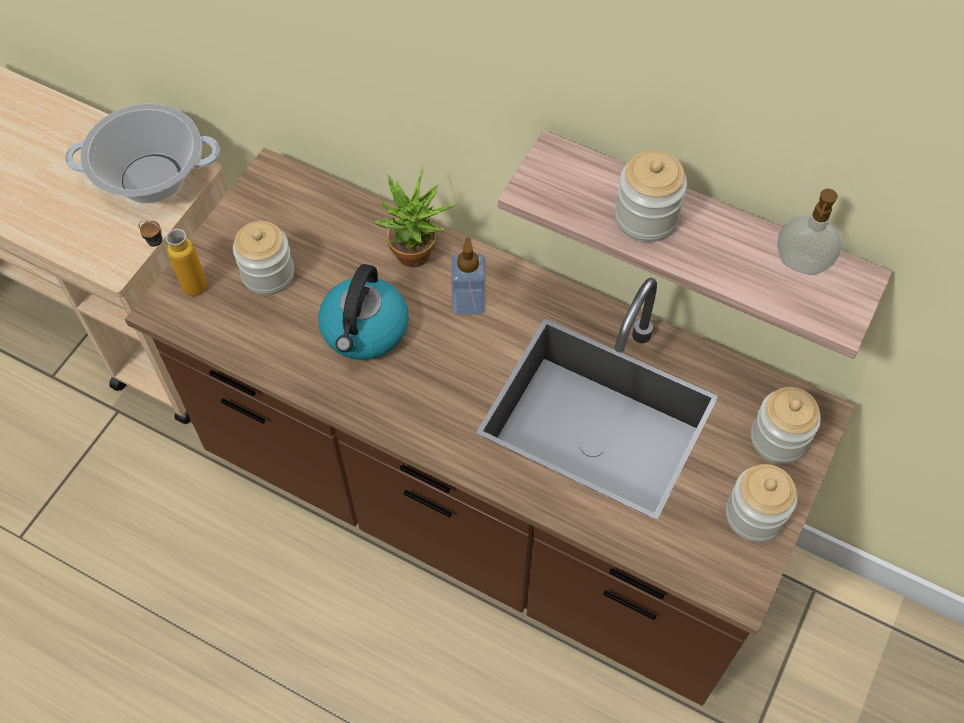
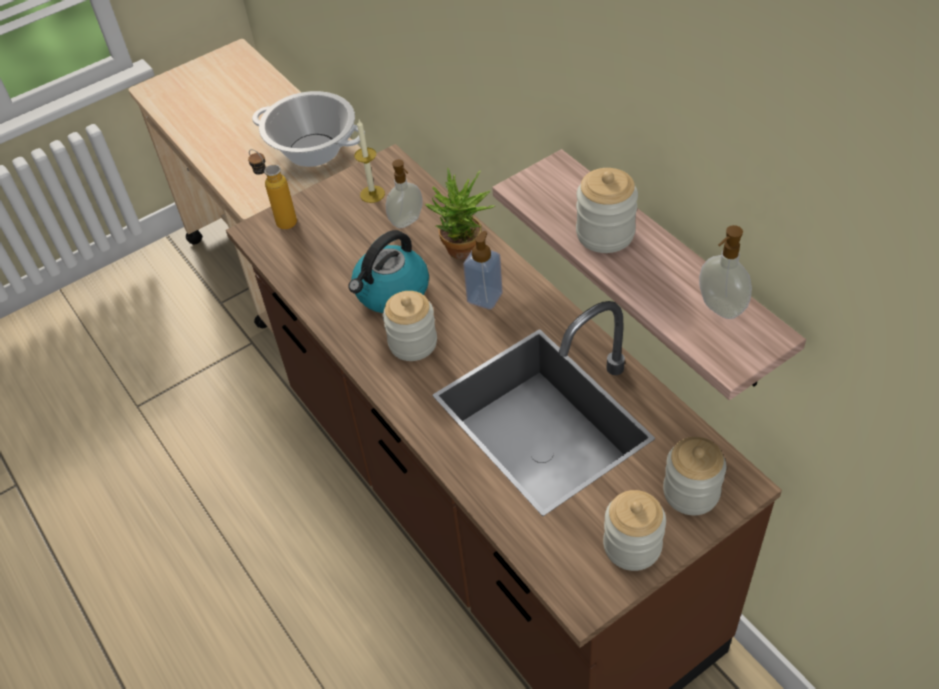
camera: 30 degrees right, 10 degrees down
(268, 274) = (344, 231): jar -> jar (413, 343)
(274, 218) = (372, 194): none -> candle
(334, 240) = (407, 221): none -> soap dispenser

